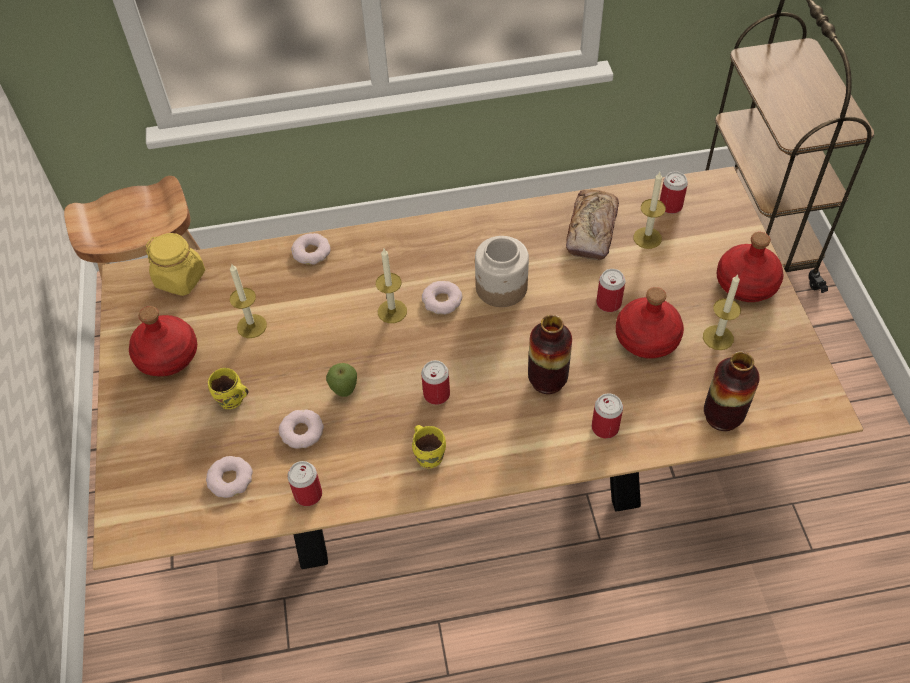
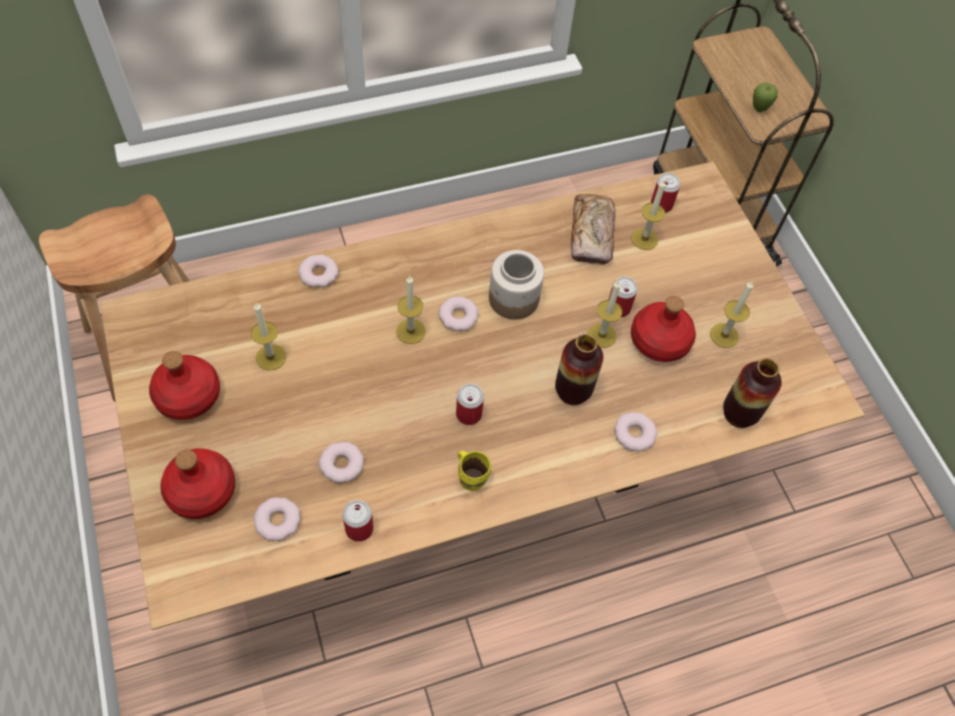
camera: 15 degrees left, 5 degrees up
(181, 279) = (187, 311): yellow jar -> none
(232, 401) = (265, 438): yellow mug -> none
(345, 392) = (377, 419): apple -> apple (759, 109)
(586, 328) = (602, 335): none -> candle
(605, 427) = (634, 434): can -> donut
(746, 283) = (742, 279): red bottle -> red bottle (202, 489)

